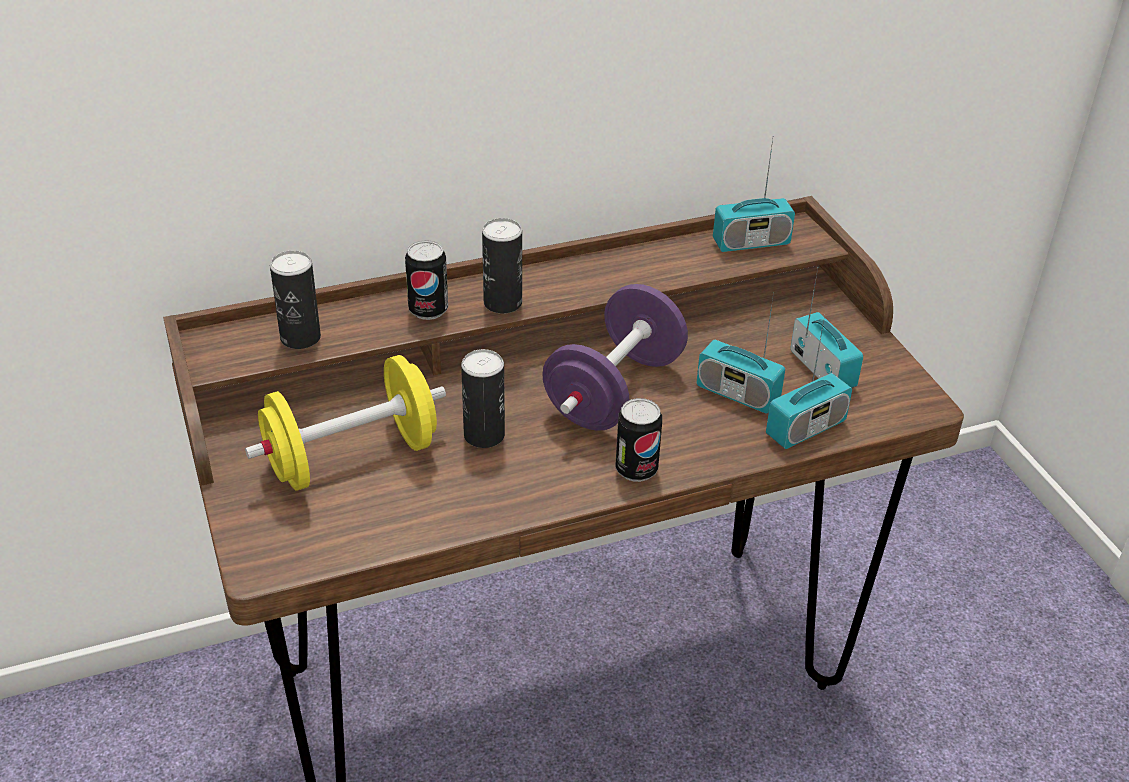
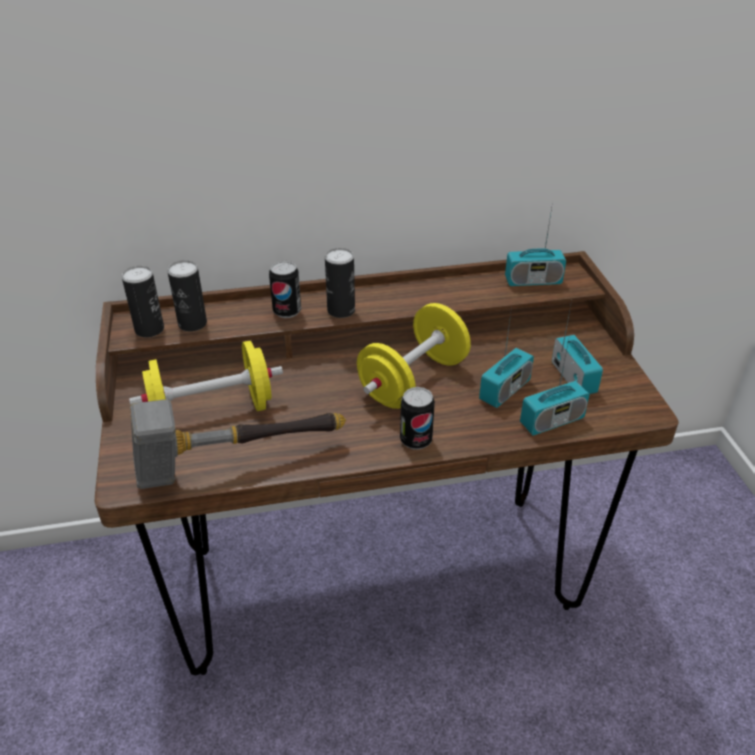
camera: 10 degrees right, 0 degrees up
(406, 525) = (236, 465): none -> hammer
(484, 435) = (310, 404): can -> can (149, 329)
(614, 391) = (413, 381): purple dumbbell -> yellow dumbbell
(737, 394) = (505, 390): radio -> radio turned 90 degrees counterclockwise

